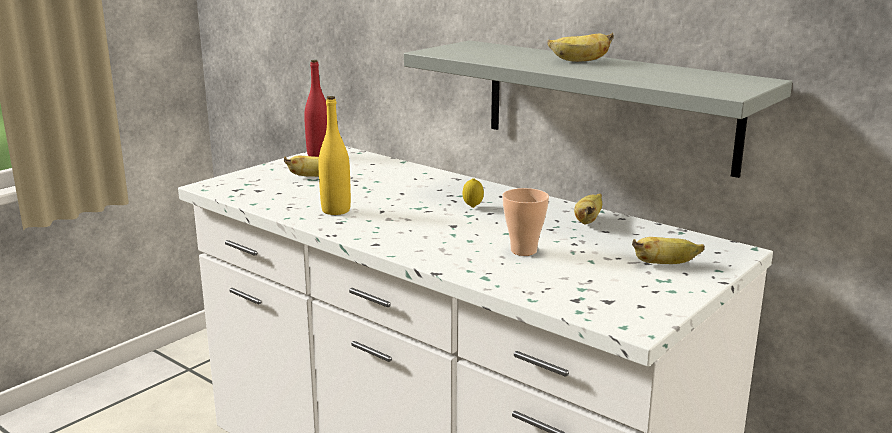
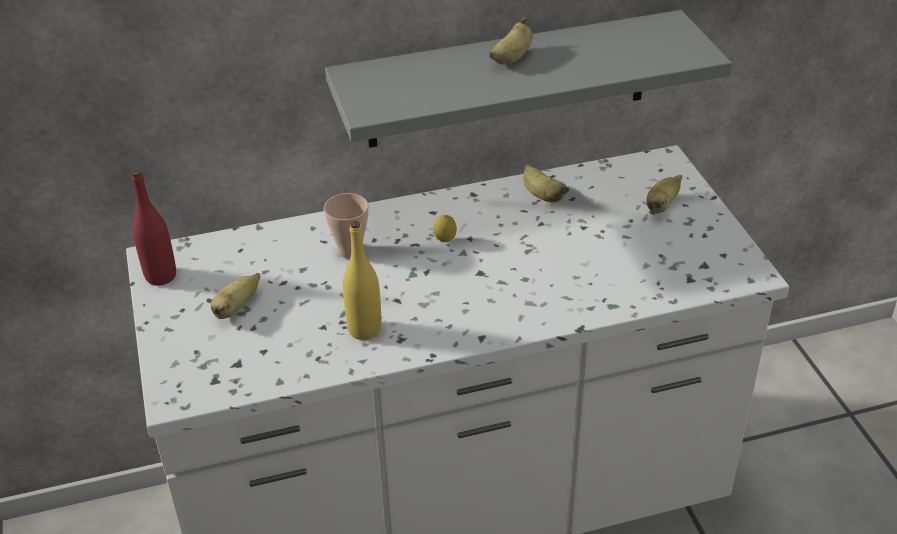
camera: 55 degrees left, 20 degrees up
(523, 251) = (575, 260): cup -> cup (350, 251)

